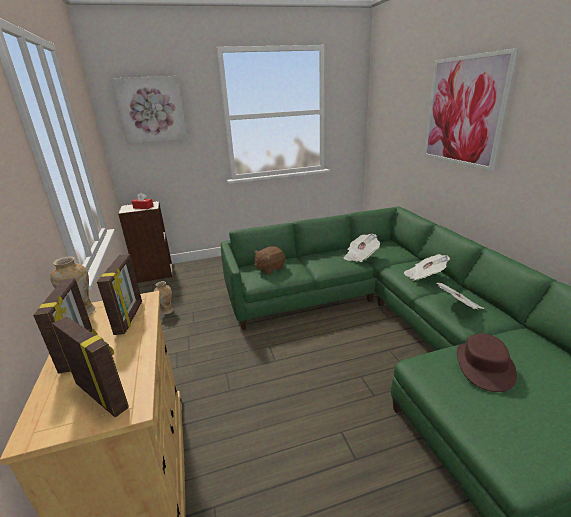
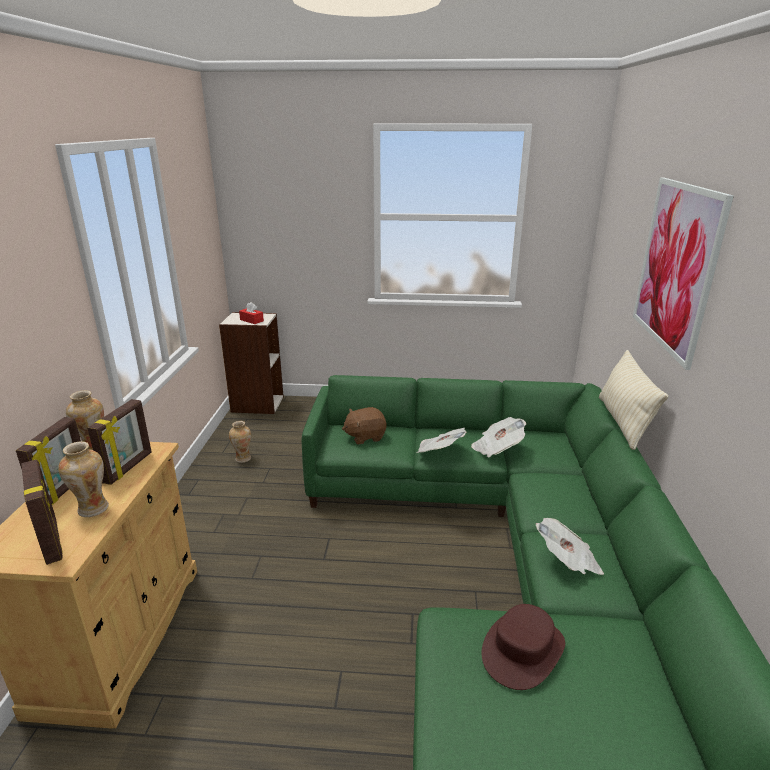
camera: 20 degrees right, 0 degrees up
(122, 357) = (92, 509): none -> vase
(151, 110) = (281, 200): picture -> none
(424, 276) = (561, 502): newspaper -> newspaper (439, 452)
(436, 221) = (623, 422): none -> beige pillow

